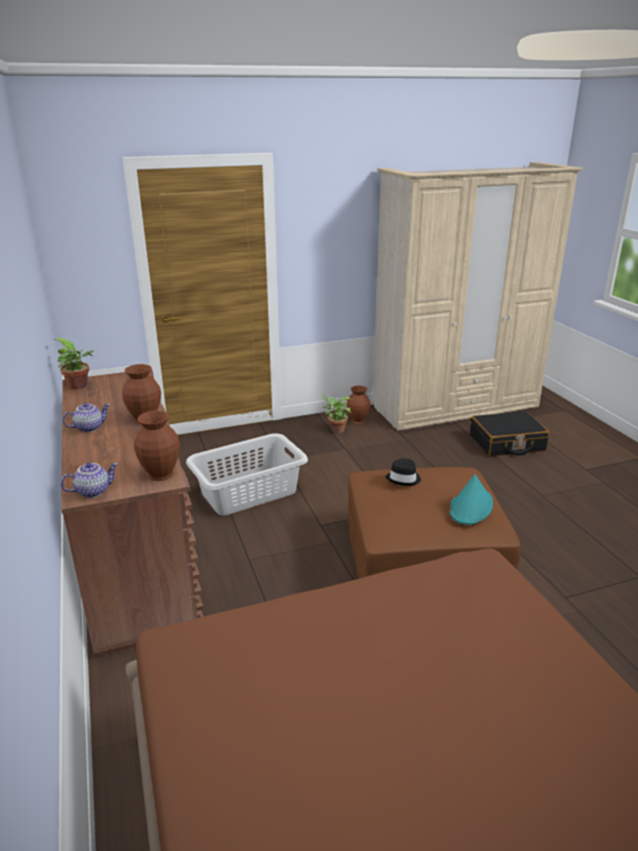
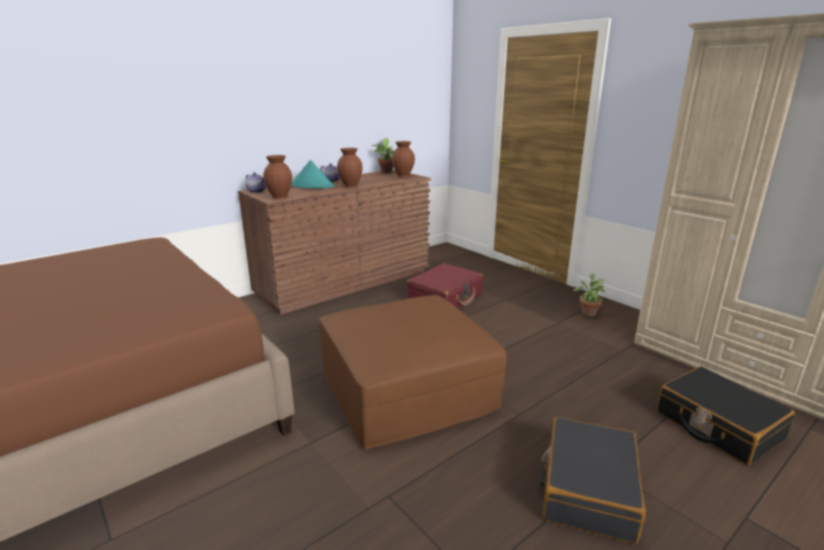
camera: 70 degrees right, 5 degrees down
(248, 492) = (445, 297): grey laundry basket -> red suitcase
(358, 420) = (624, 319): brown vase -> brown vase (403, 176)
(403, 479) = (430, 309): black hat -> none
(471, 507) = (402, 345): turquoise hat -> turquoise hat (311, 186)
(561, 509) = (587, 489): none -> black suitcase

